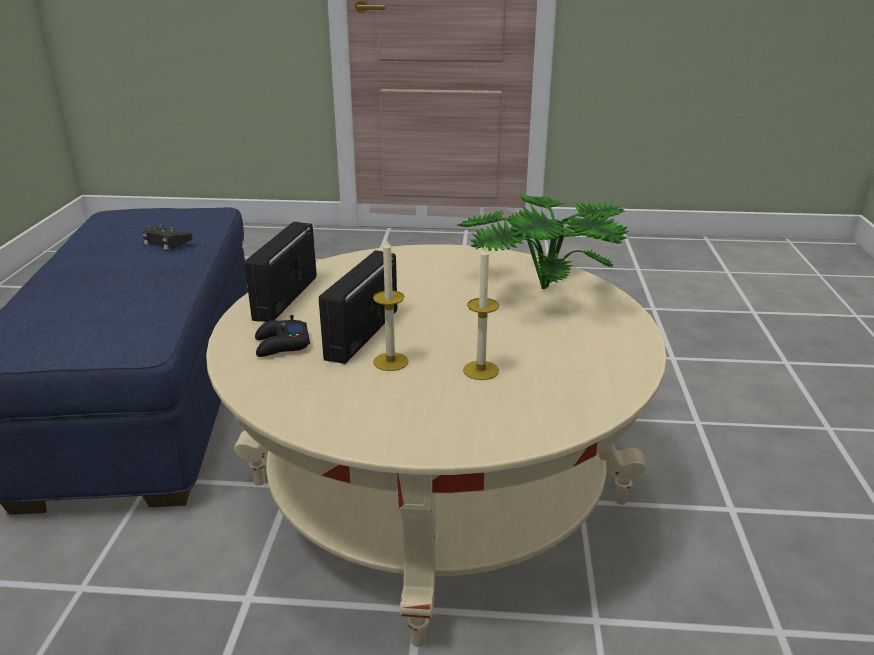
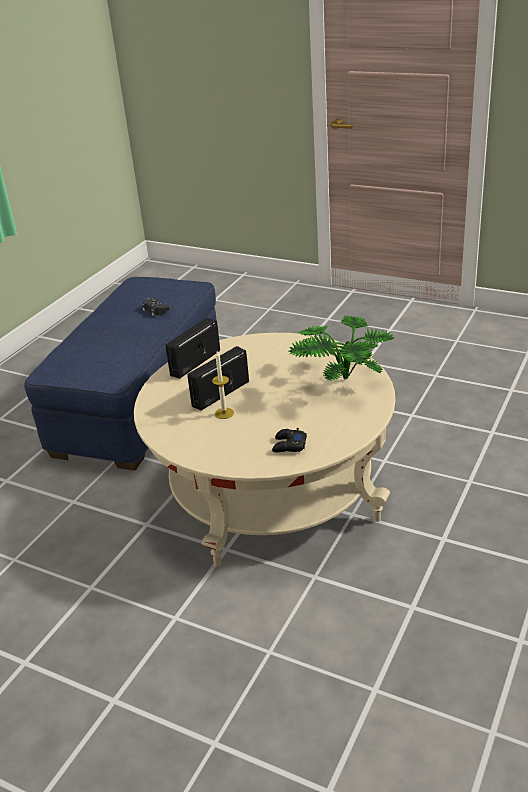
camera: 25 degrees right, 5 degrees up
(281, 345) = (176, 394): black game controller -> black game controller (289, 445)
(481, 370) = (266, 426): candle -> none

